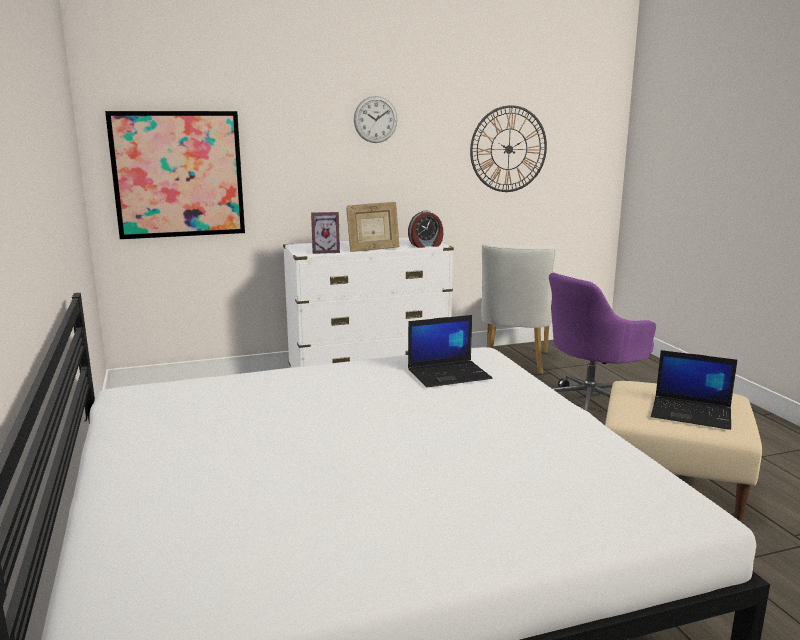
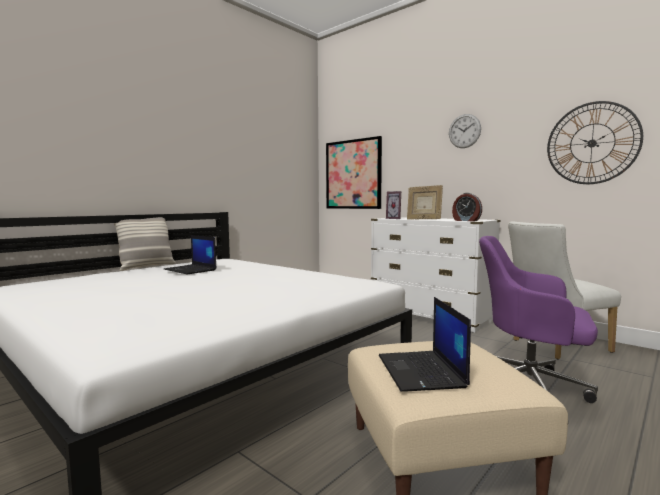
camera: 60 degrees right, 10 degrees down
(86, 463) = (146, 266): none -> pillow
(449, 374) = (319, 283): laptop -> laptop (191, 270)

